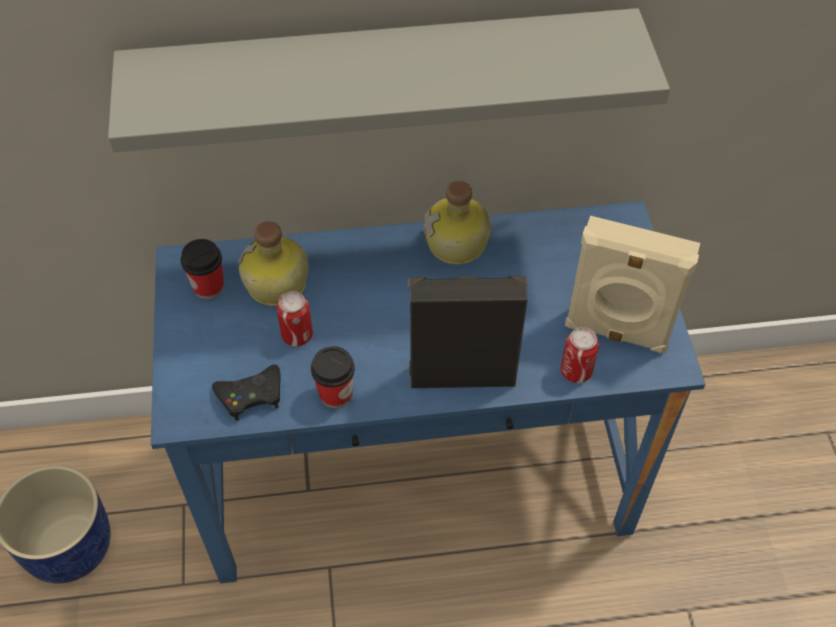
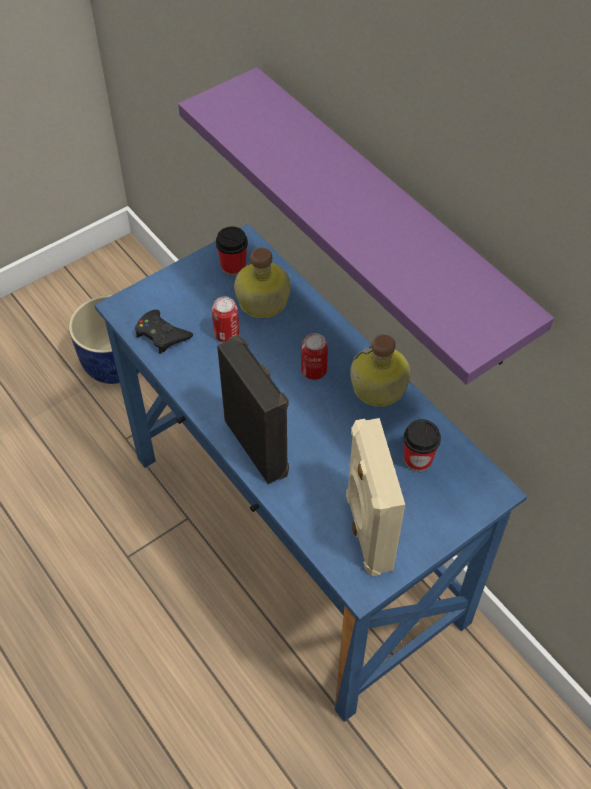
camera: 60 degrees right, 0 degrees up
(336, 394) = (192, 380): cup -> cup (417, 460)
(382, 77) = (386, 218): grey shelf -> purple shelf
(576, 371) = (309, 519): can -> can (314, 371)

